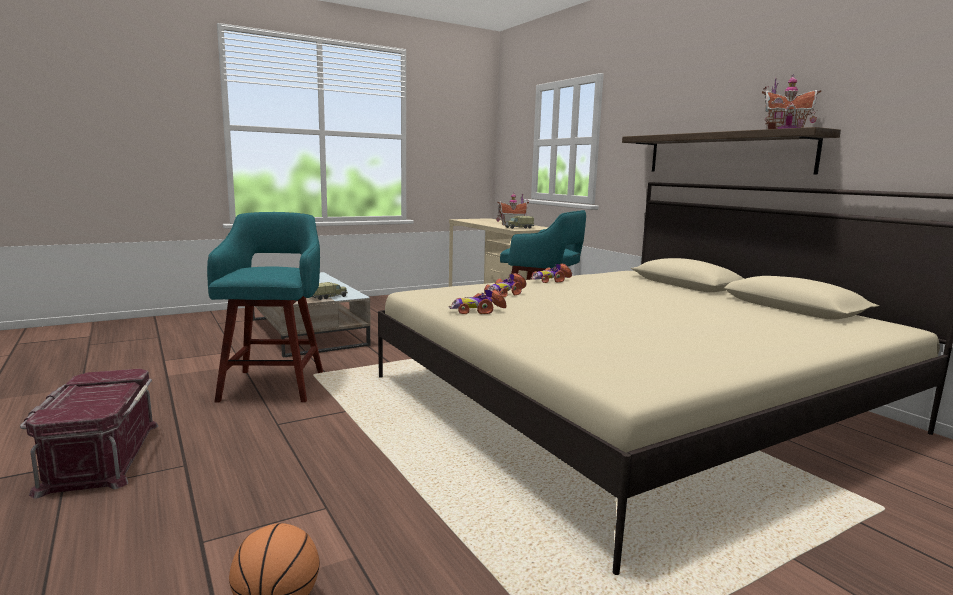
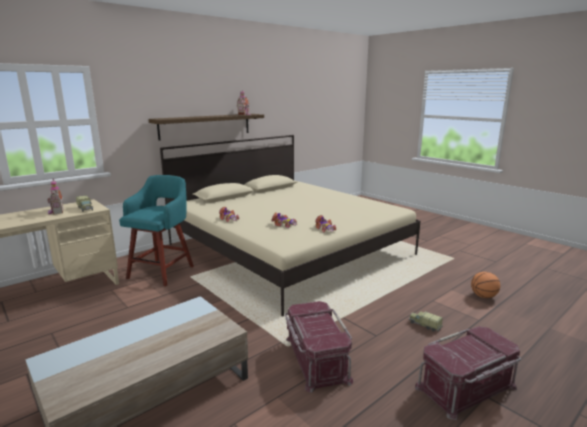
camera: 100 degrees left, 5 degrees up
(274, 384) = (315, 359): turquoise stool -> red storage box
(329, 297) = (205, 314): toy truck -> toy truck (424, 325)

